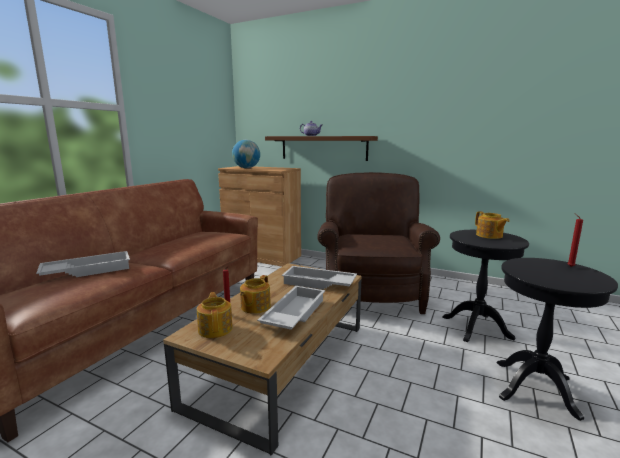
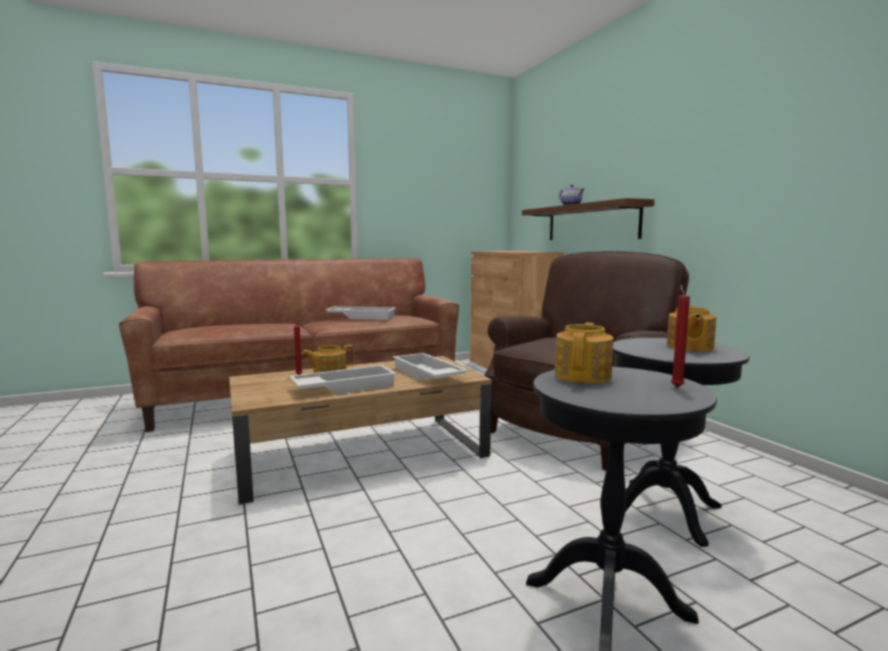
camera: 40 degrees right, 5 degrees down
(88, 270) = (253, 322): white tray -> white tray (362, 317)
(216, 329) = (269, 380): teapot -> teapot (583, 376)
(246, 168) = (499, 251): globe -> none

